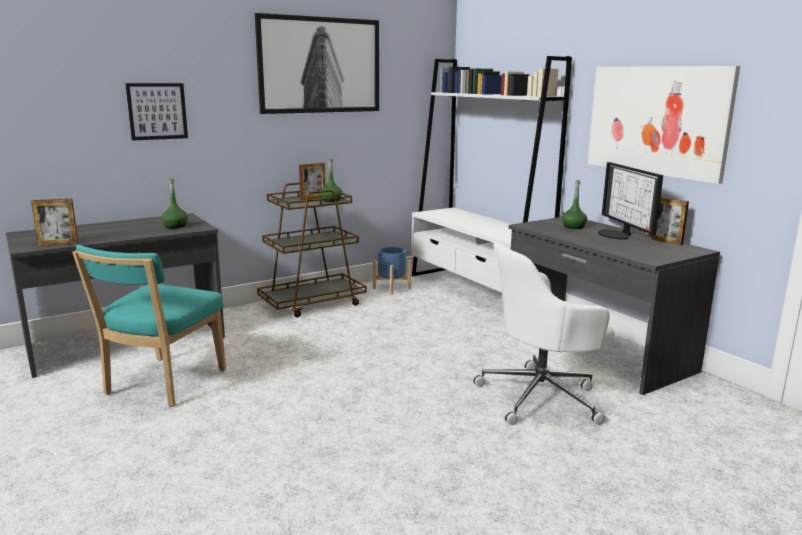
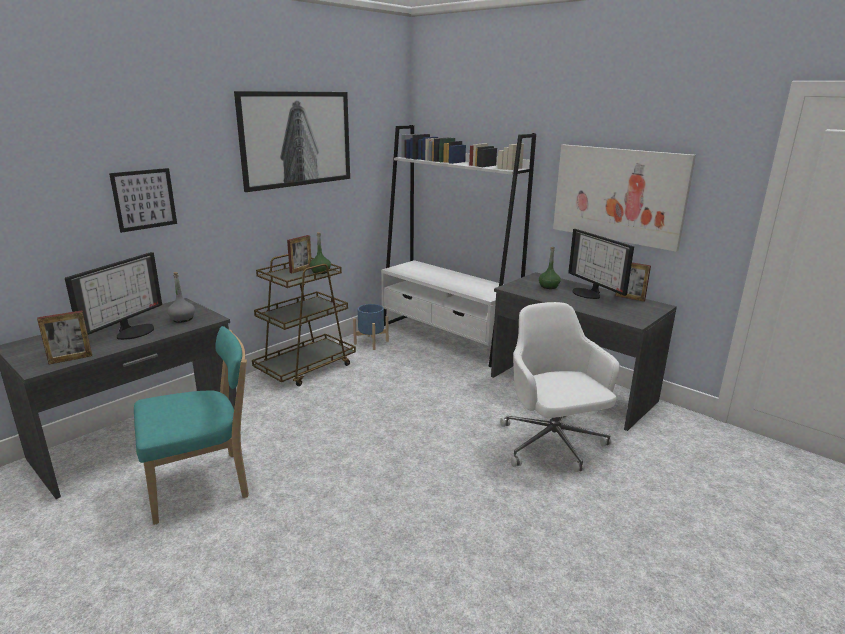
camera: 15 degrees left, 5 degrees up
(125, 231) = (133, 331): none -> monitor
(162, 384) = (204, 485): turquoise chair -> turquoise chair turned 120 degrees counterclockwise
(175, 226) = (182, 319): green bottle -> grey bottle
(542, 396) = (552, 444): white office chair -> white office chair turned 105 degrees clockwise

